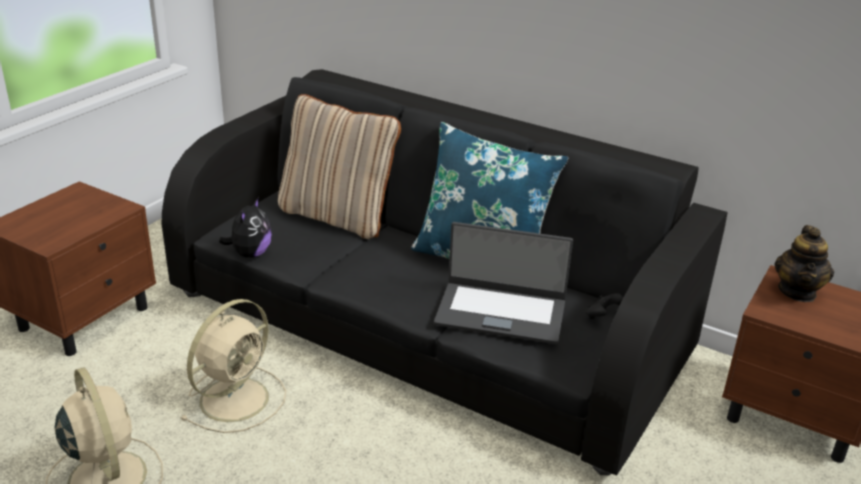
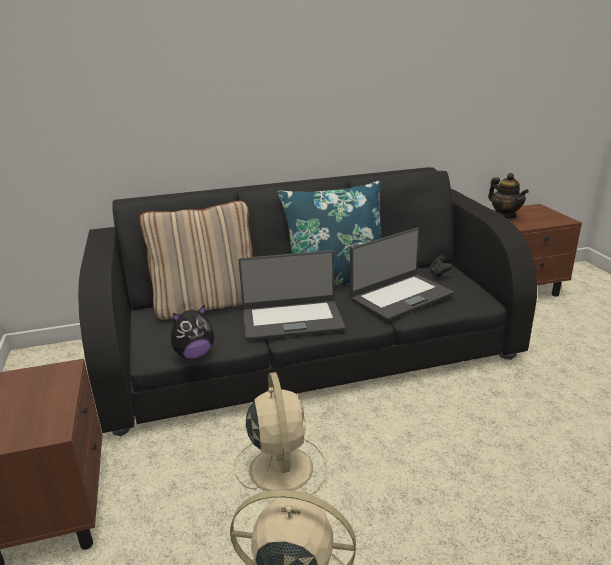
camera: 45 degrees left, 5 degrees down
(250, 254) = (194, 354): plush toy -> plush toy turned 90 degrees clockwise
(364, 271) = (292, 319): none -> laptop

